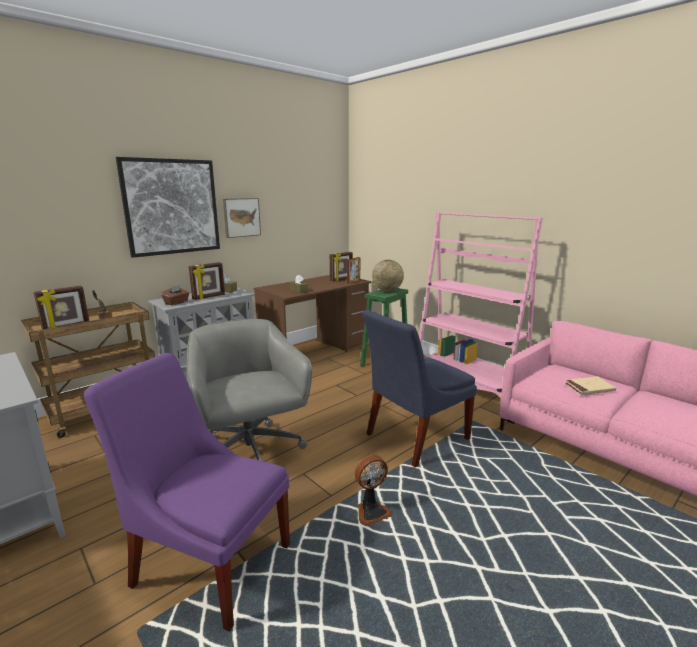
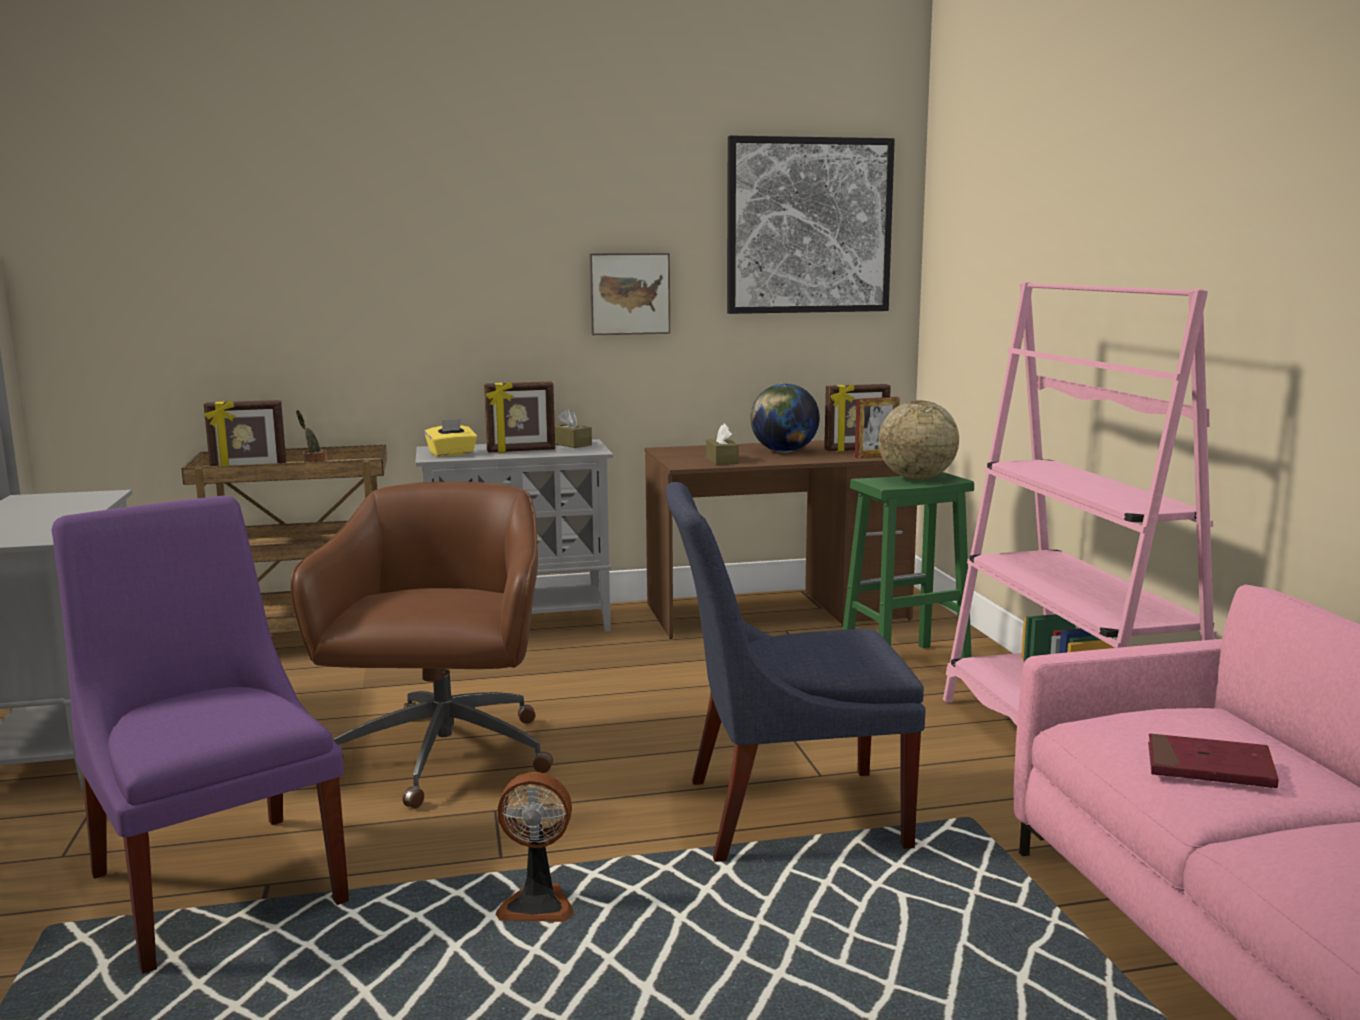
camera: 30 degrees right, 5 degrees down
(171, 207) = (480, 268): picture -> picture (809, 226)
(176, 303) = (452, 454): brown tissue box -> yellow tissue box
(250, 455) = (443, 758): grey office chair -> brown office chair
(315, 283) = (783, 451): none -> globe
(589, 388) = (1209, 767): beige book -> red book

